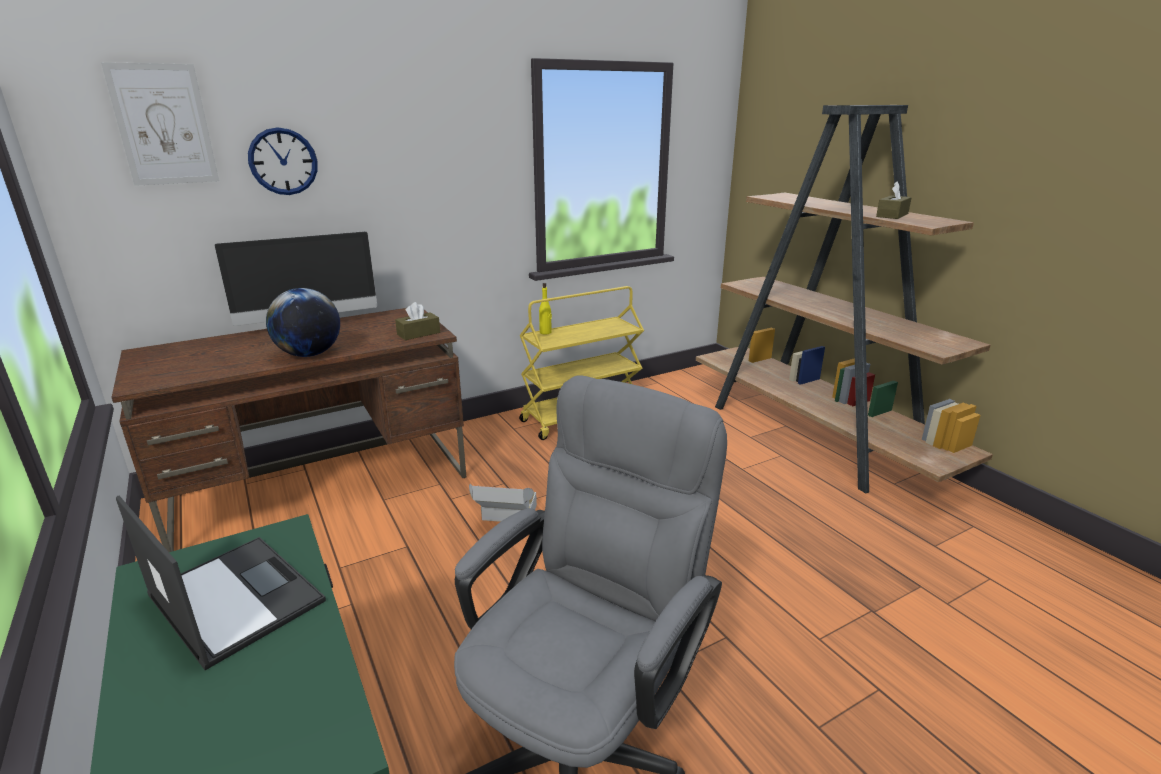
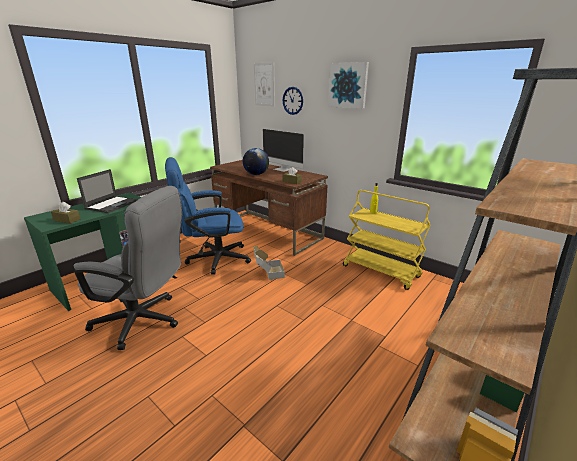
camera: 70 degrees right, 0 degrees up
(376, 592) = (212, 259): none -> blue office chair
(428, 121) = (348, 85): none -> picture
(892, 215) = (528, 194): brown tissue box -> brown tissue box (67, 220)

